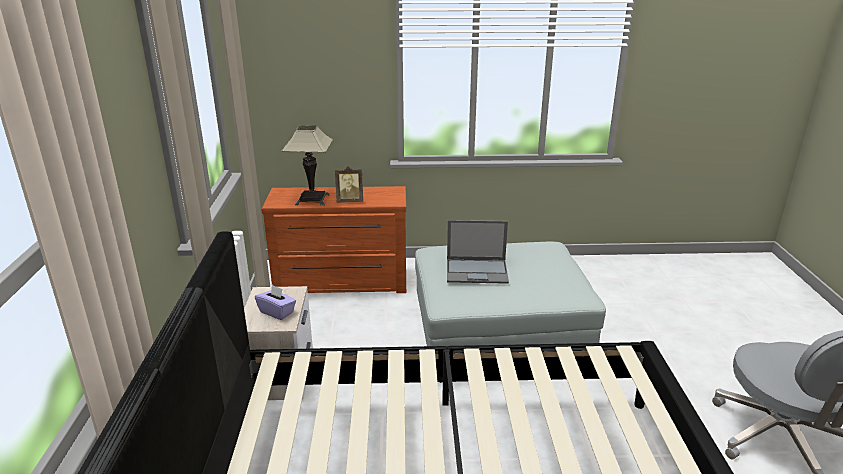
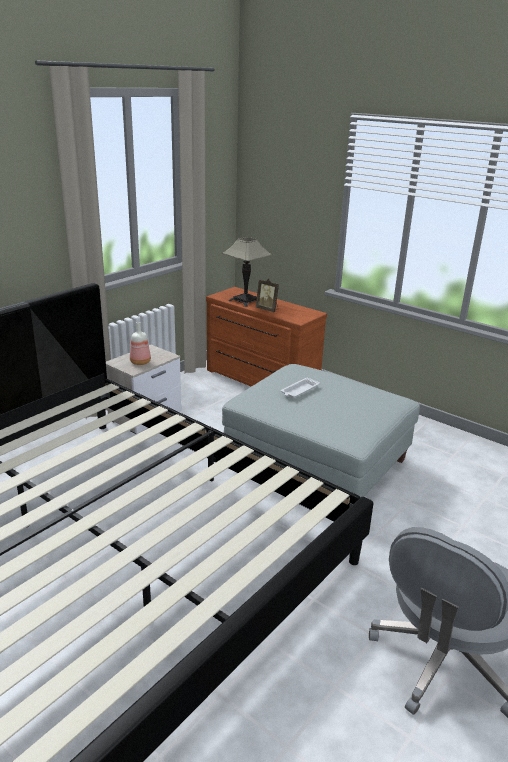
camera: 40 degrees right, 0 degrees up
(277, 312) = (140, 362): purple tissue box -> bottle
(477, 271) = (299, 390): laptop -> white tray

